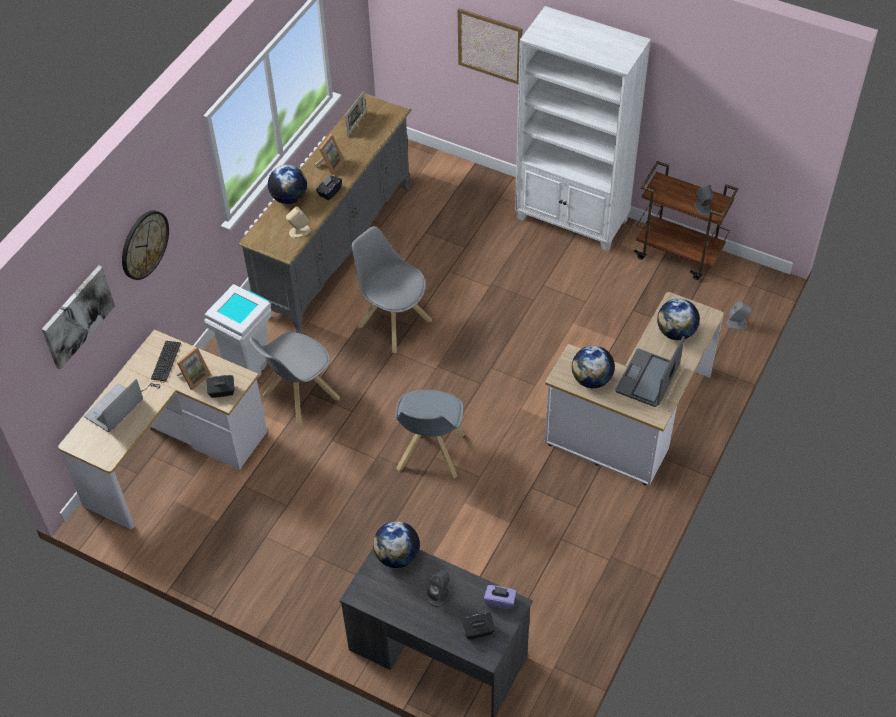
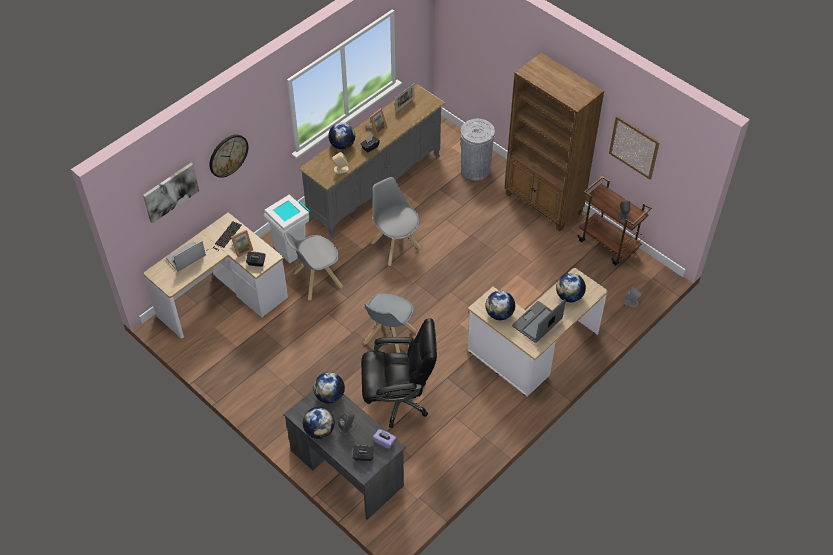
camera: 15 degrees right, 0 degrees up
(401, 611) = (319, 431): none -> globe
(464, 195) = (475, 169): none -> grey trash can
(474, 538) = (397, 401): none -> black office chair
(490, 45) = (506, 70): picture -> picture (634, 147)
(572, 220) = (543, 204): white bookcase -> brown bookcase

